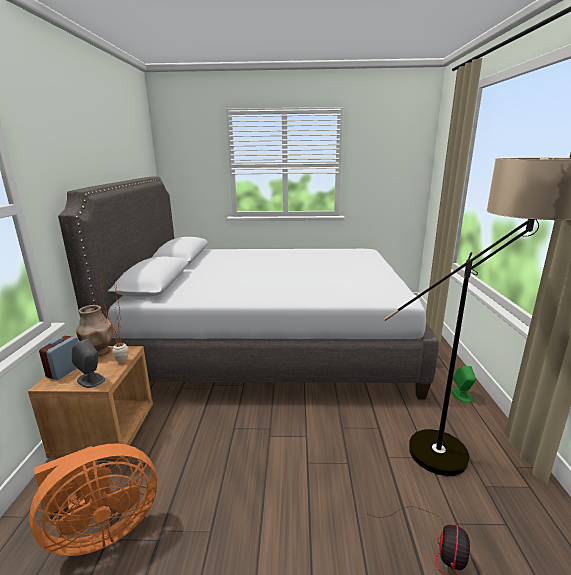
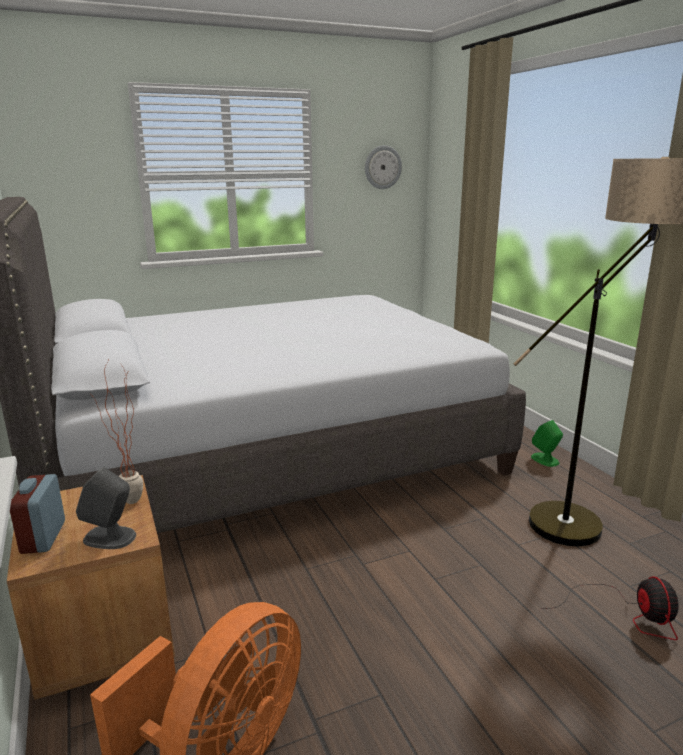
camera: 25 degrees left, 0 degrees up
(99, 352) = (73, 498): brown vase -> none
(395, 159) = (382, 167): none -> wall clock

